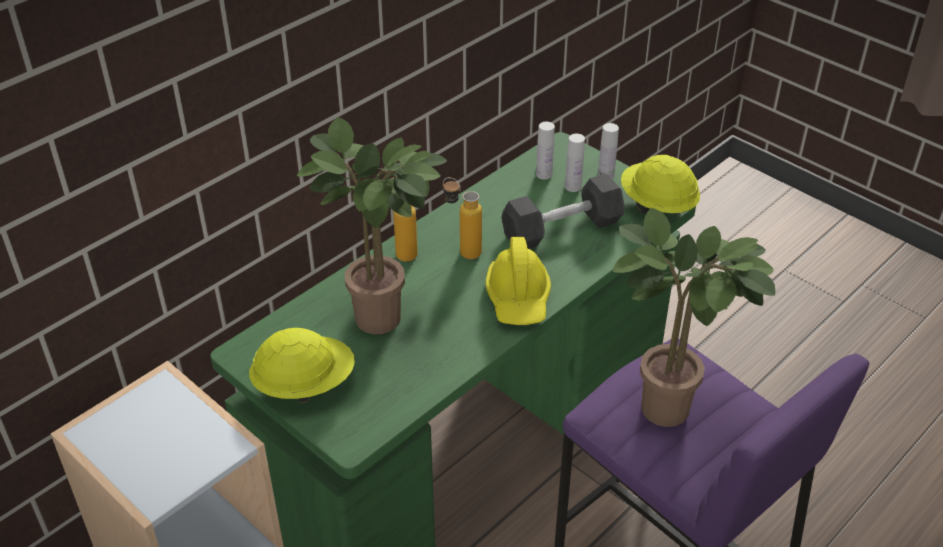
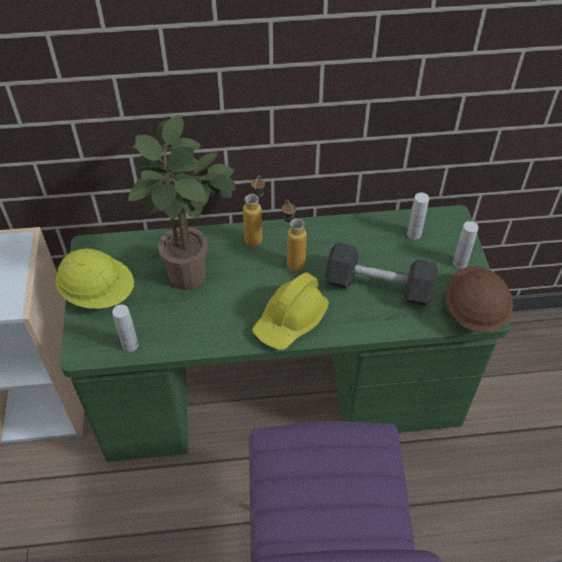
camera: 40 degrees right, 10 degrees up
(573, 187) = (425, 256): white bottle -> white bottle (130, 345)
(657, 205) = (473, 311): yellow hard hat -> brown hard hat
(674, 408) = (321, 481): potted plant -> none

